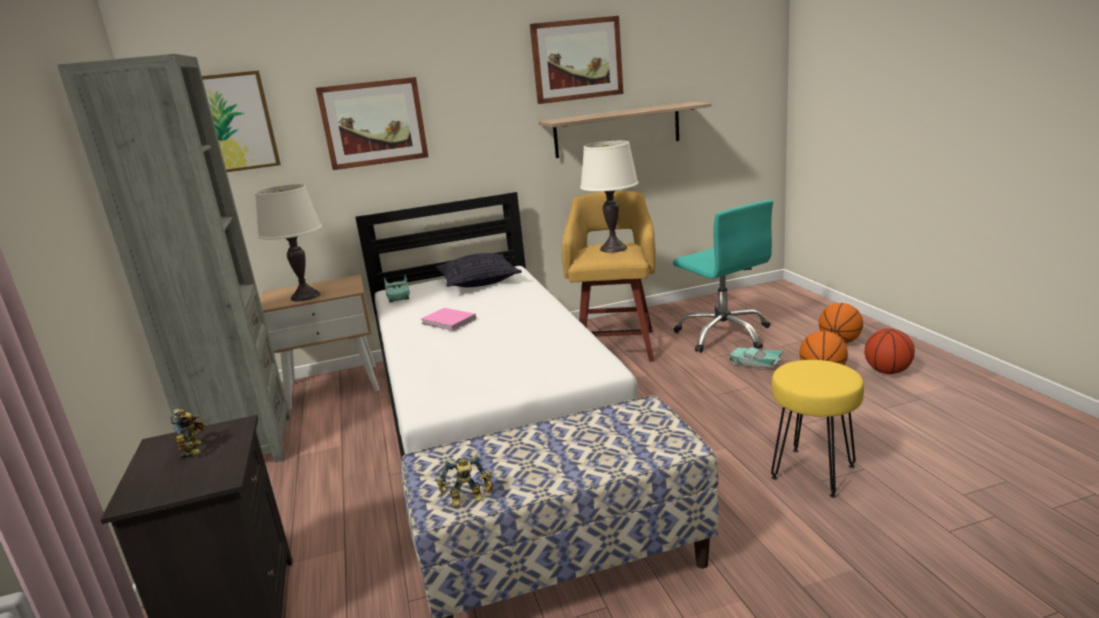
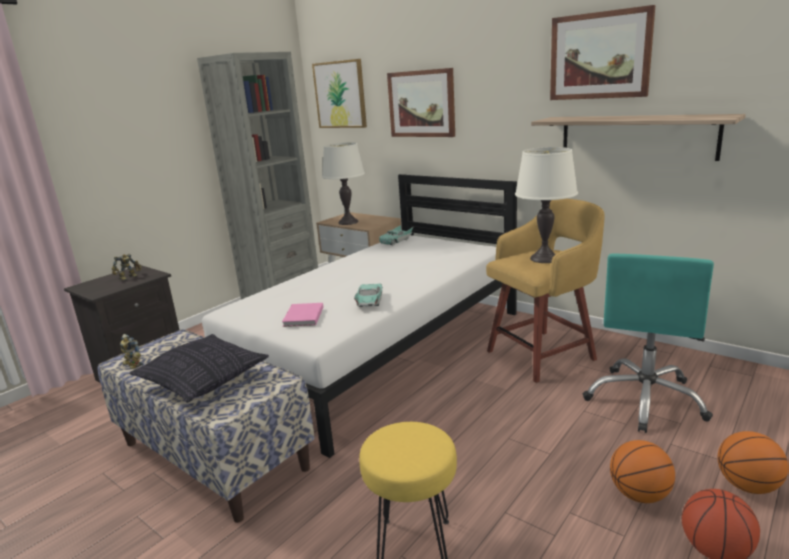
camera: 55 degrees right, 0 degrees up
(449, 322) = (362, 269): pink book -> pink book (302, 317)
(478, 282) = (447, 250): pillow -> pillow (204, 380)
(755, 364) = (602, 440): turquoise toy car -> turquoise toy car (370, 302)

